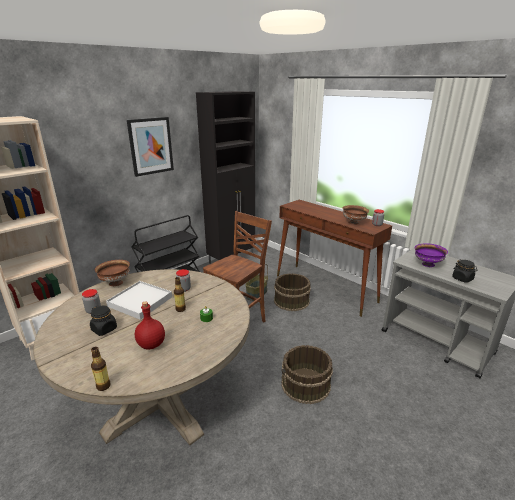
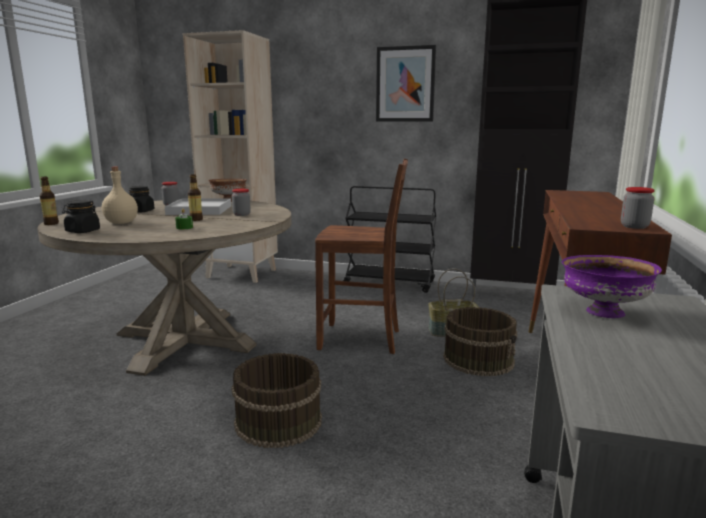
camera: 60 degrees right, 10 degrees down
(151, 344) = (121, 223): red bottle -> beige bottle
(354, 223) = (593, 216): brown bowl -> none
(462, 279) = (605, 354): black jar -> black jar (82, 231)

